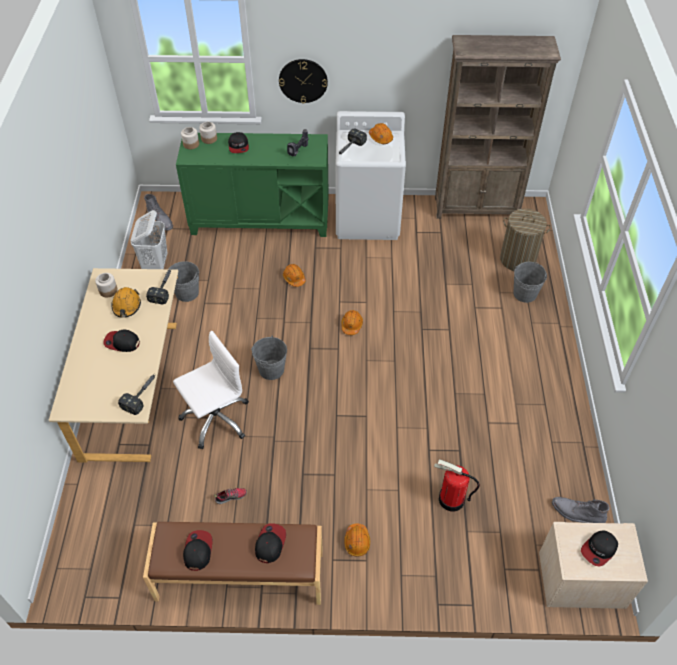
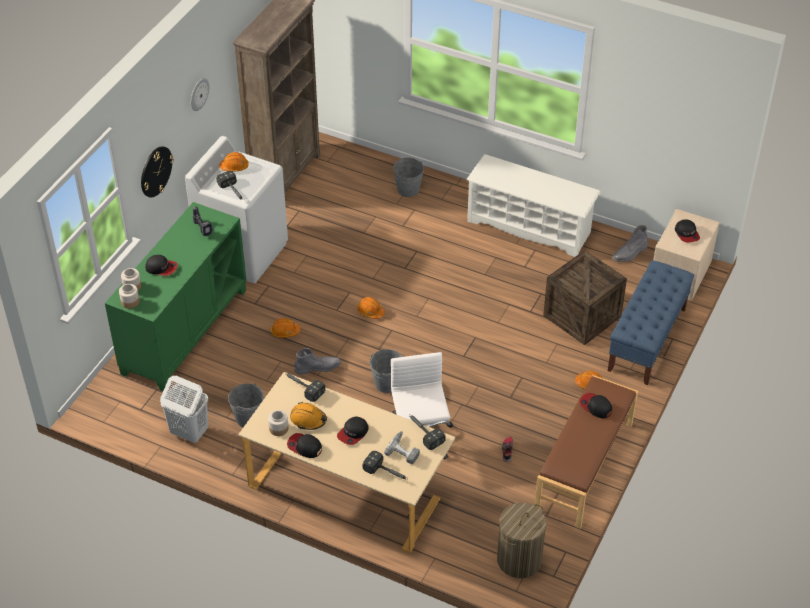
camera: 65 degrees left, 5 degrees down
(81, 385) = (387, 473): none -> hammer
(115, 388) = (404, 450): none -> power drill
(161, 220) = (123, 411): grey boot -> grey boot (318, 367)
(197, 550) = (580, 452): cap -> cap (304, 447)
(386, 52) = (199, 94): none -> wall clock
(451, 499) = (582, 316): fire extinguisher -> crate
(455, 578) = (647, 340): none -> blue bench
(517, 259) = (367, 177): laundry basket -> laundry basket (519, 560)
(547, 407) = (530, 227): none -> white shoe rack

